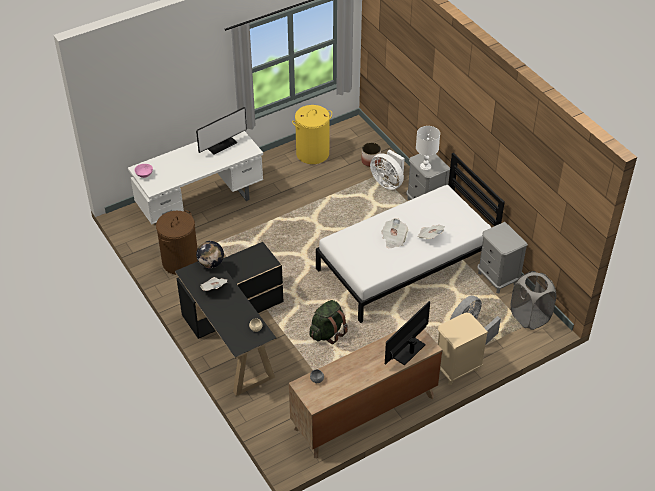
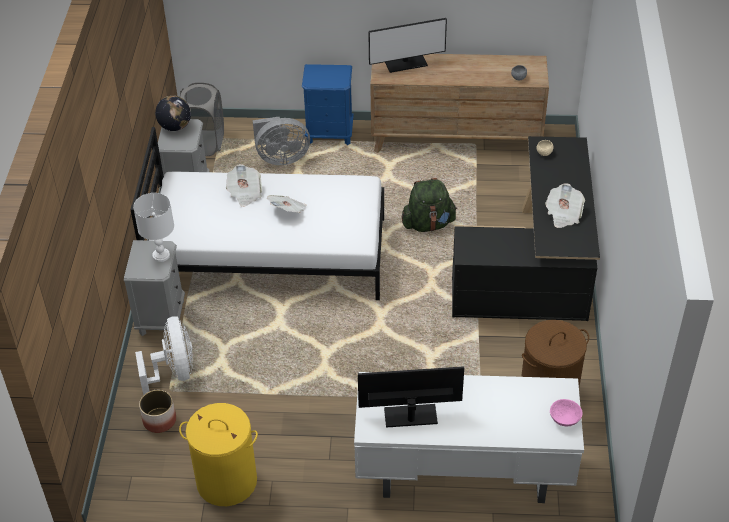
camera: 145 degrees left, 0 degrees up
(211, 263) = (548, 245): globe -> globe (175, 126)
(456, 369) = (329, 134): beige nightstand -> blue nightstand

